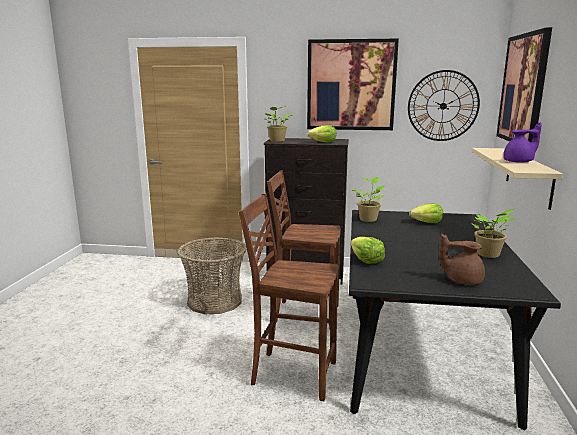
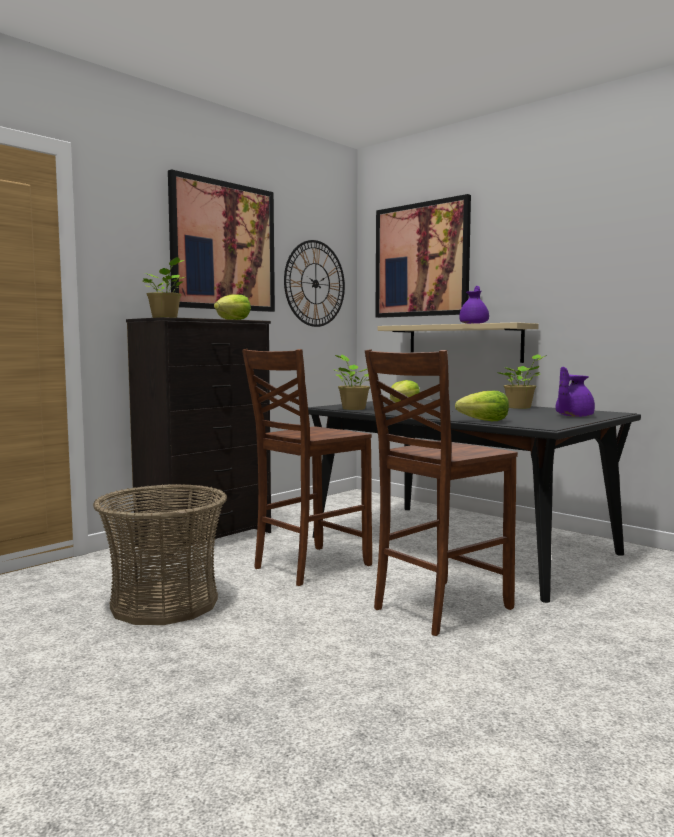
camera: 55 degrees left, 10 degrees down
(461, 280) = (572, 416): brown teapot -> purple teapot

